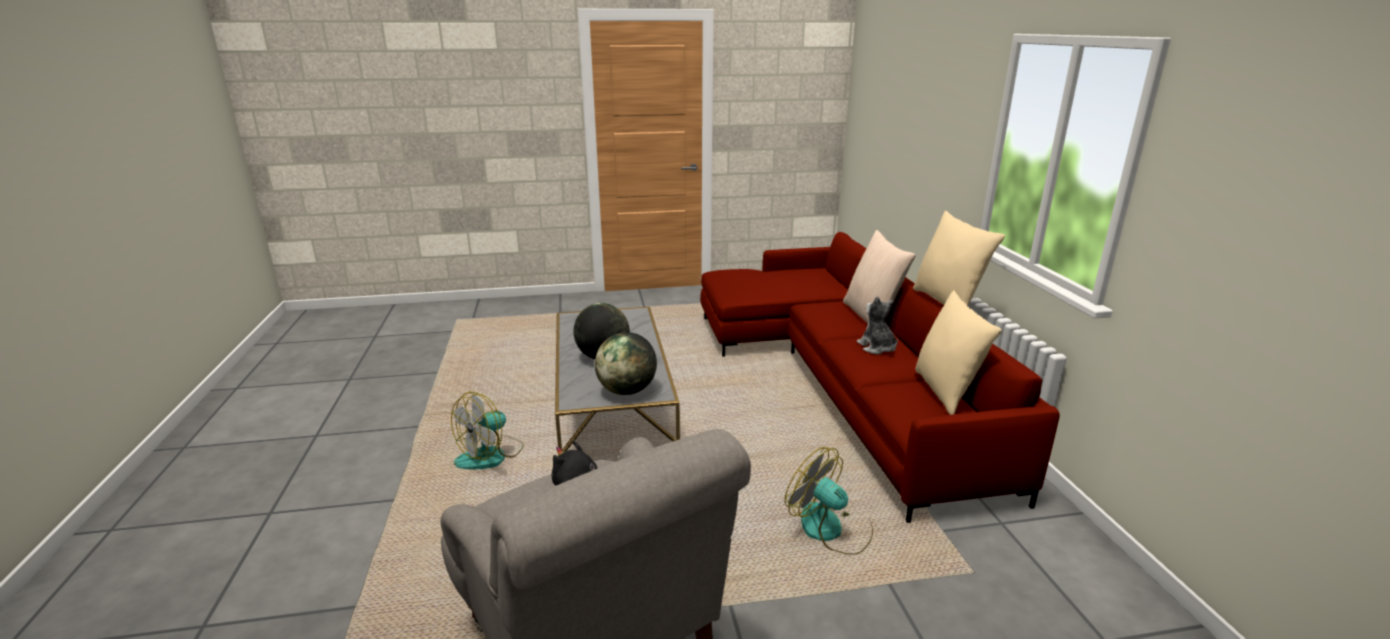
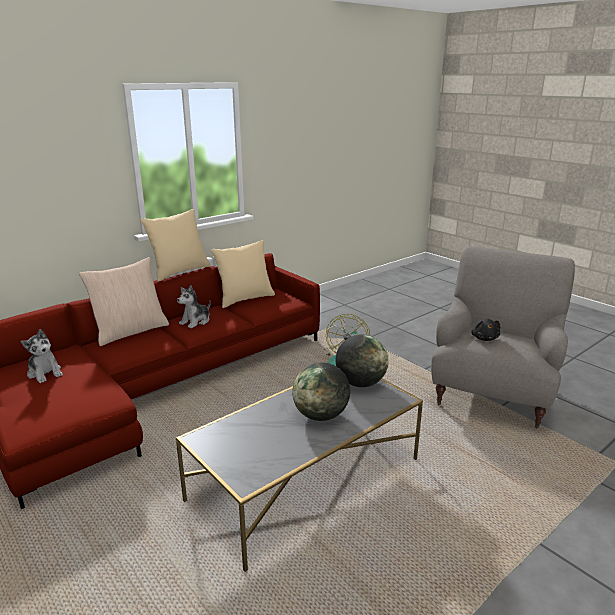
camera: 120 degrees left, 0 degrees up
(490, 455) = (432, 523): fan -> none
(798, 279) = (45, 373): none -> plush toy

